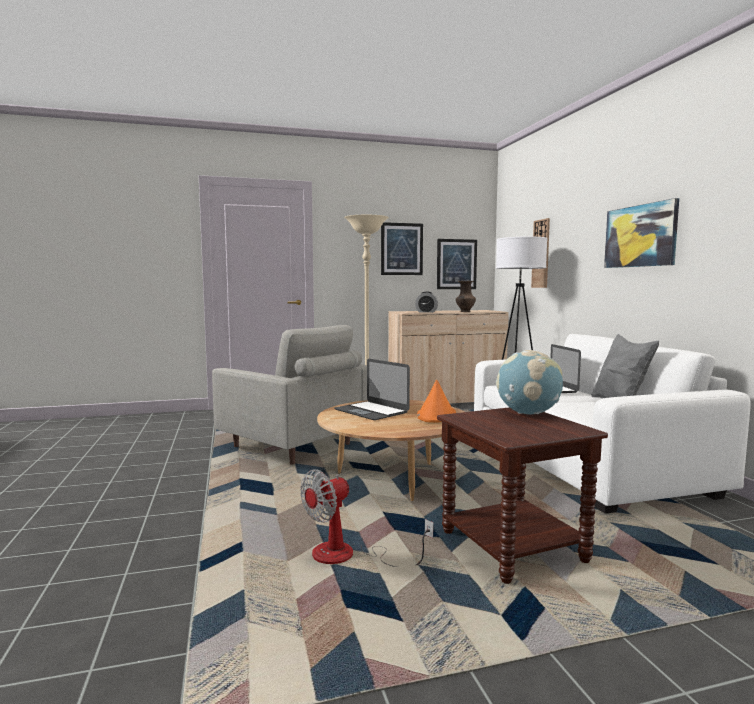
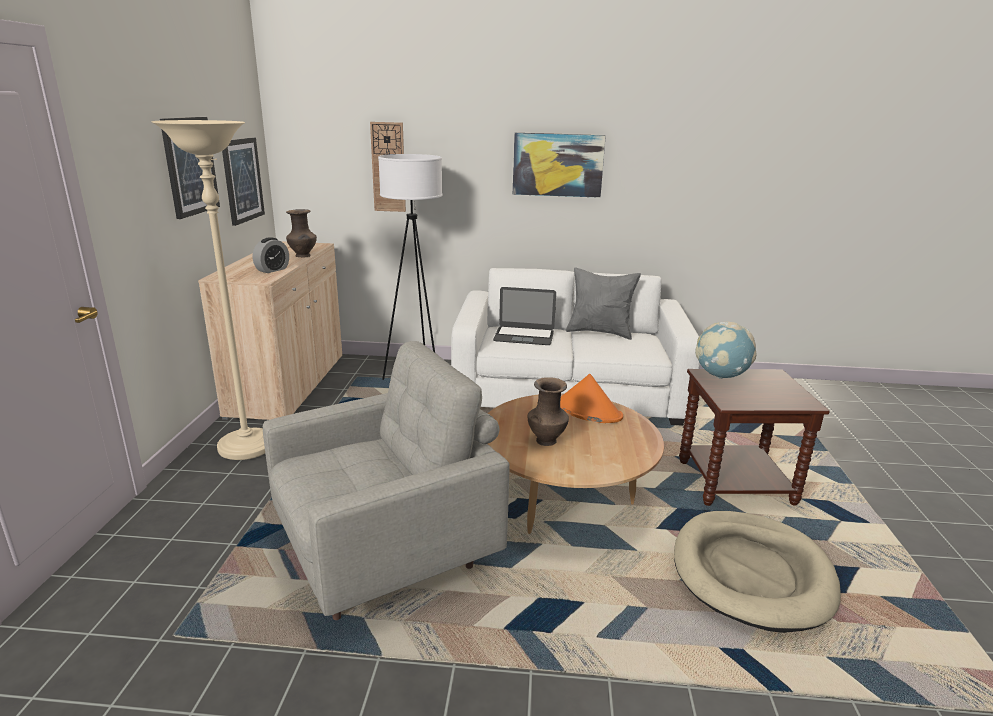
camera: 70 degrees left, 15 degrees up
(348, 556) = (751, 573): fan -> beige dog bed
(371, 411) = (546, 440): laptop -> brown vase

